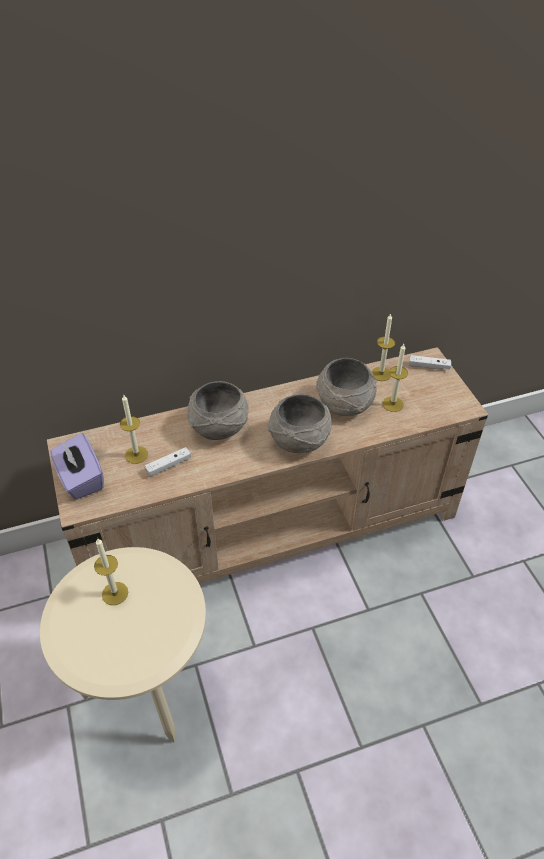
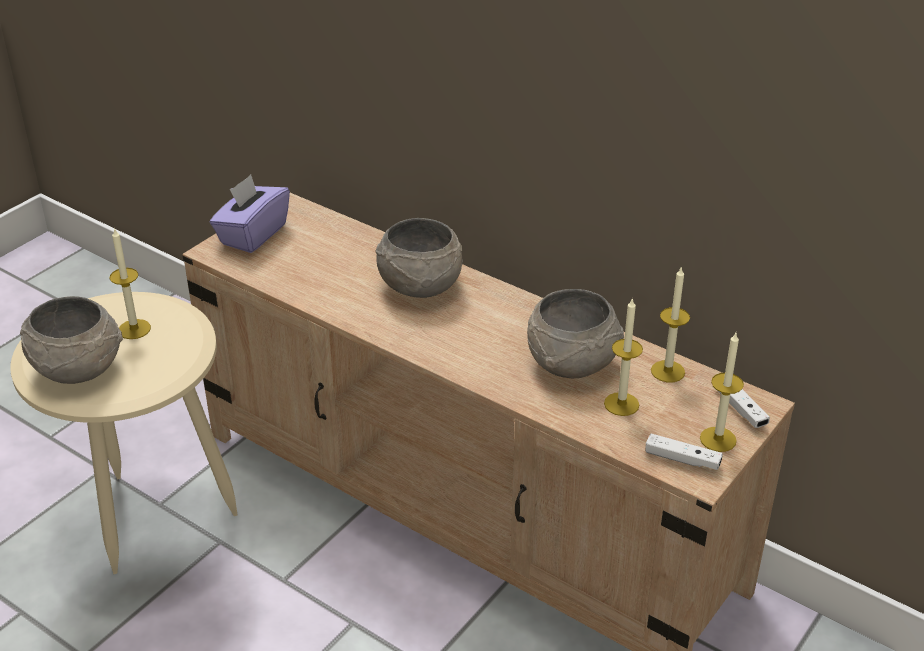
camera: 55 degrees right, 10 degrees down
(136, 455) = (320, 251): candle -> candle (718, 439)
(168, 465) = (326, 278): white game controller -> white game controller (682, 459)
(298, 441) = (464, 352): grey bowl -> grey bowl (76, 368)

